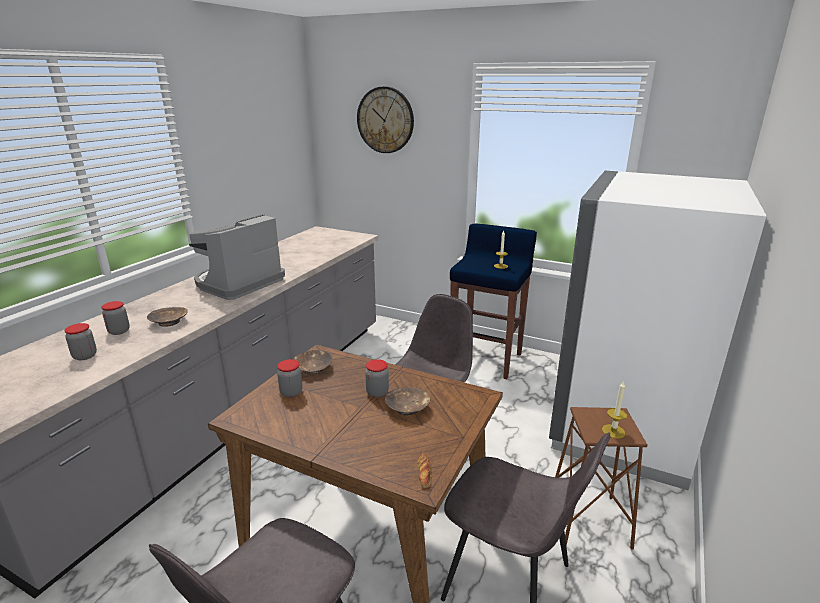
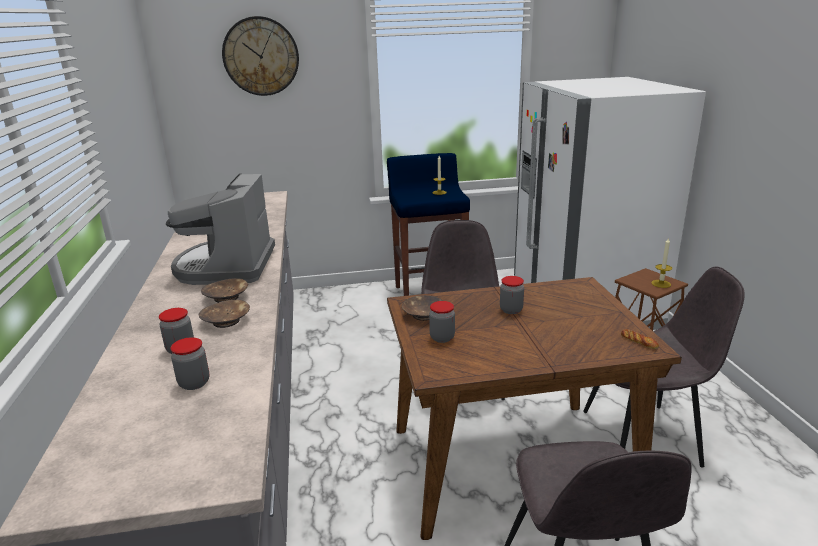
camera: 35 degrees left, 0 degrees up
(407, 408) = (553, 311): brown bowl -> brown bowl (226, 297)

